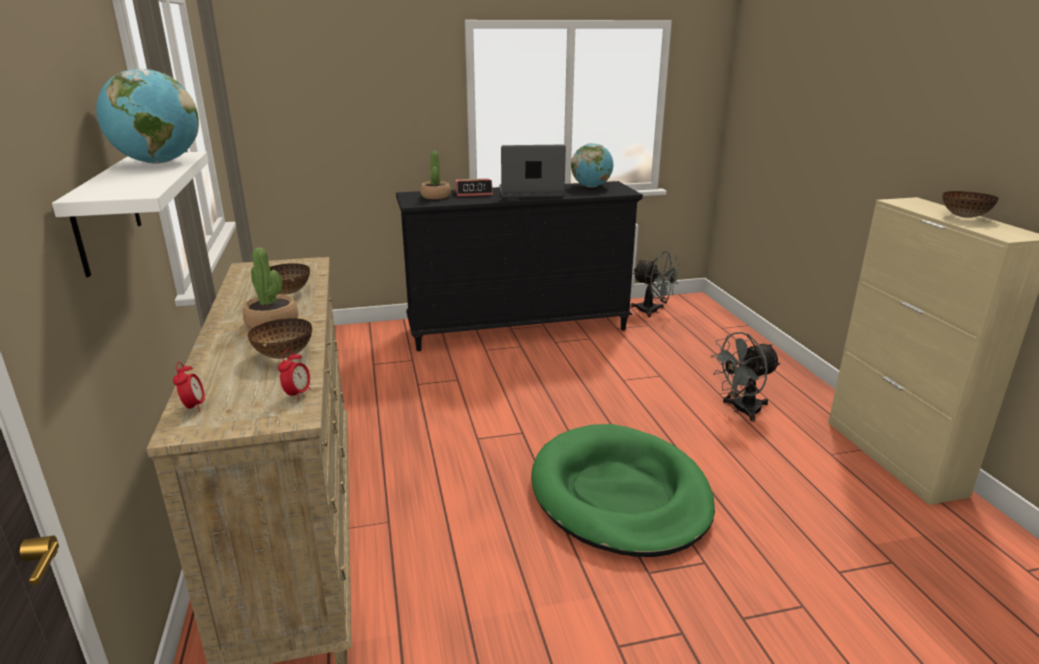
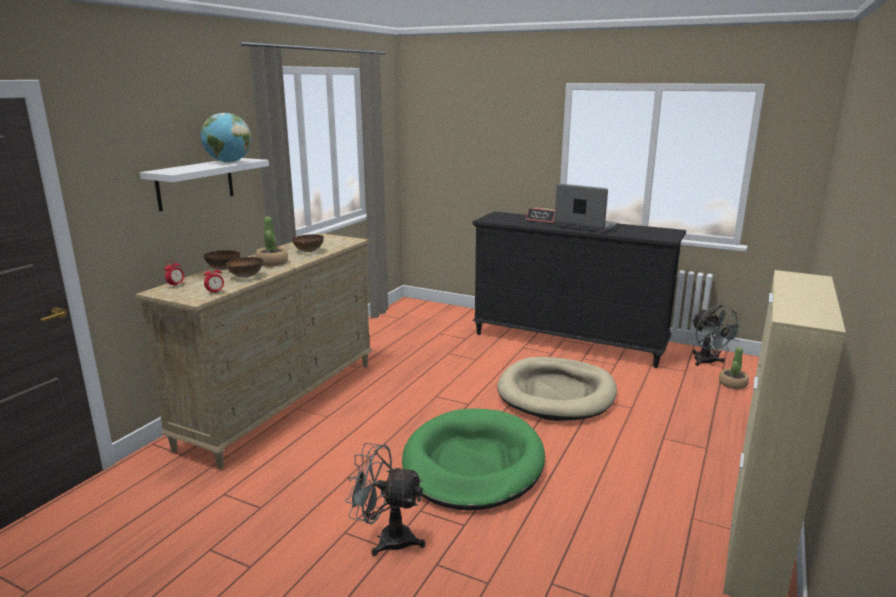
camera: 40 degrees right, 5 degrees down
(435, 196) = (512, 218): potted plant -> potted plant (732, 384)
(584, 386) = (556, 393): none -> beige dog bed
(591, 187) = (648, 230): globe -> none
(740, 410) = (662, 456): grey fan -> grey fan (386, 538)
(964, 216) = (813, 297): bowl -> bowl (224, 269)

